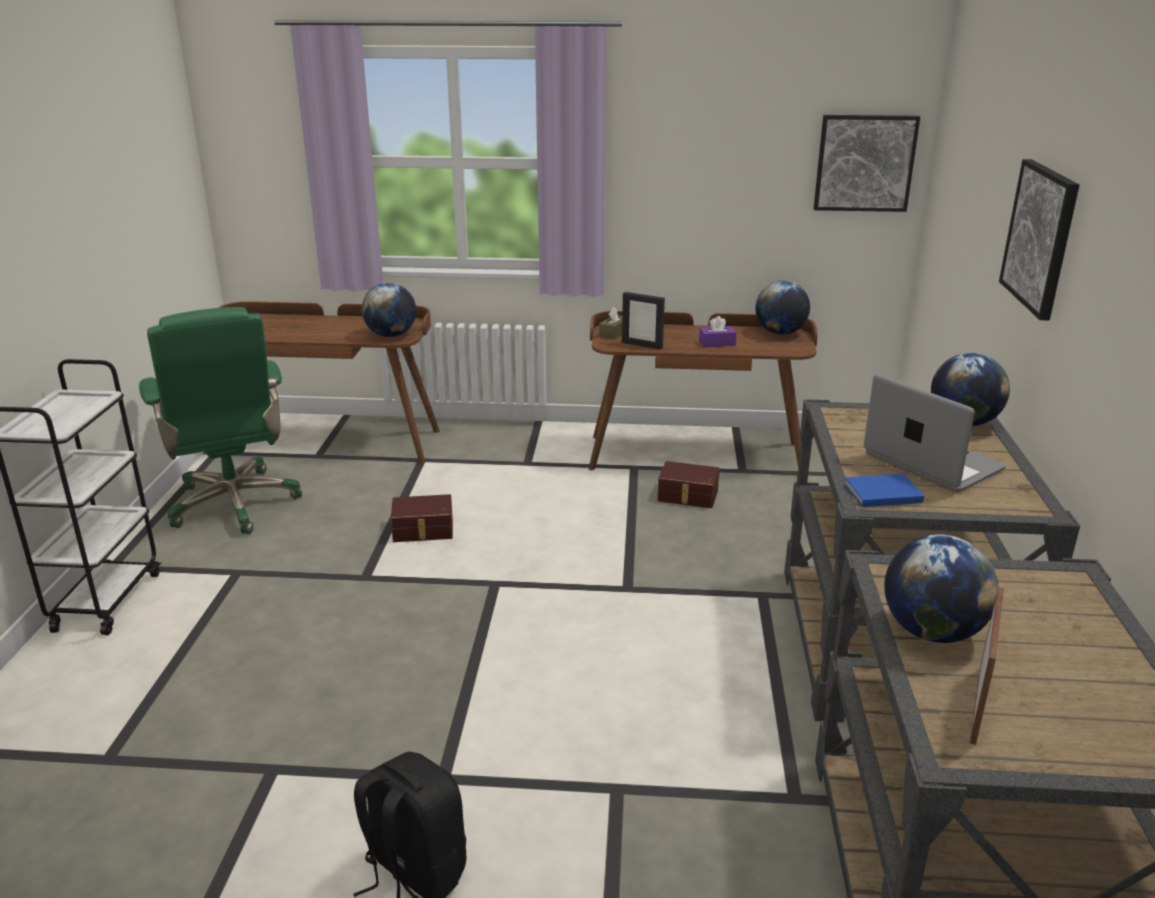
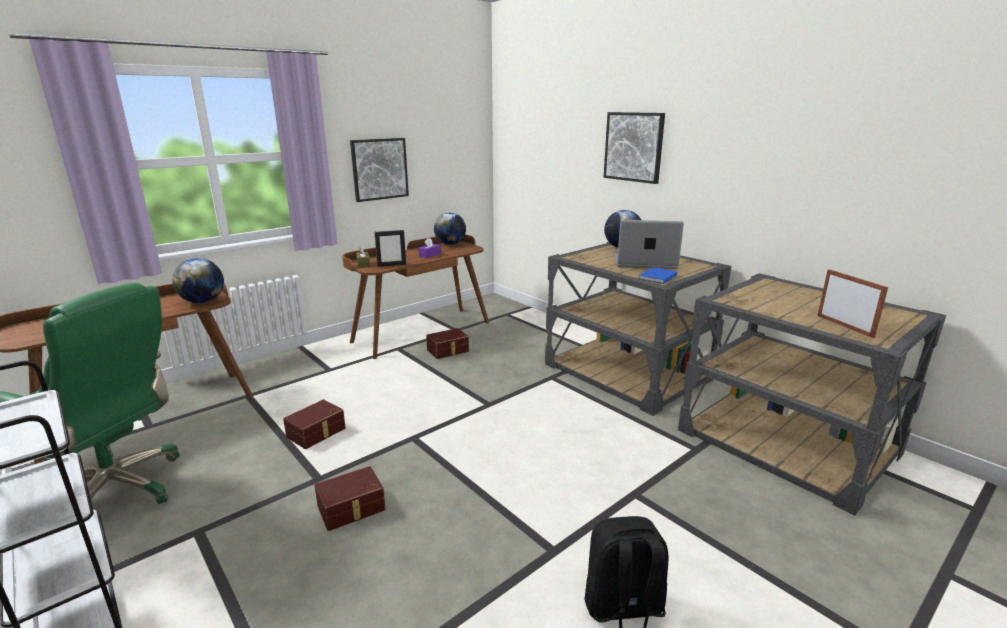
camera: 45 degrees left, 5 degrees down
(350, 621) = (352, 508): none -> brown storage box
(864, 163) = (464, 141): picture -> picture (379, 169)
(931, 632) = (781, 312): globe -> none

